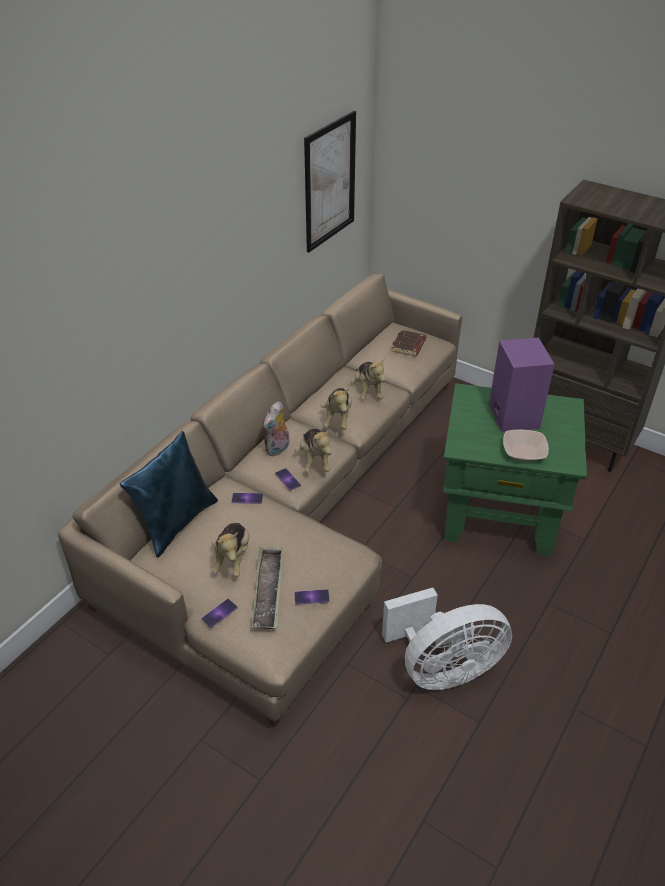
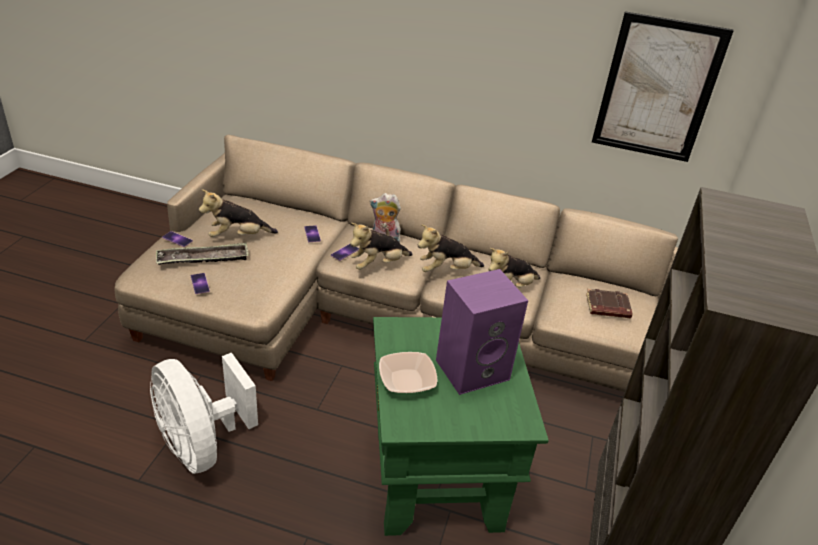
camera: 70 degrees right, 5 degrees down
(176, 522) = (275, 206): blue pillow -> none

